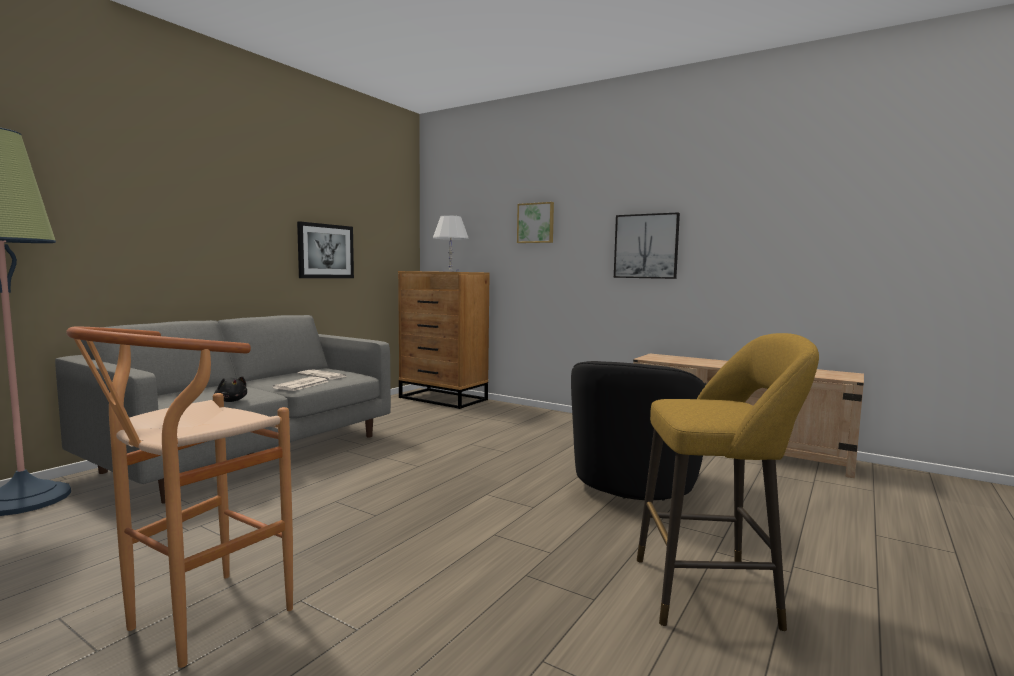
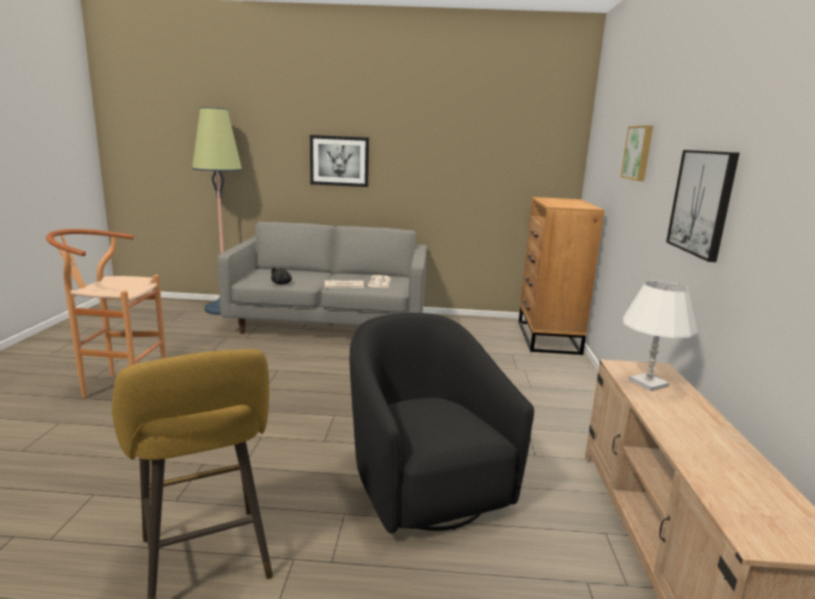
camera: 60 degrees right, 10 degrees up
(325, 251) = (454, 174): picture -> picture (339, 161)
(450, 271) = (557, 204): white table lamp -> white table lamp (648, 383)
(634, 485) = (425, 484): black armchair -> black armchair turned 75 degrees clockwise

